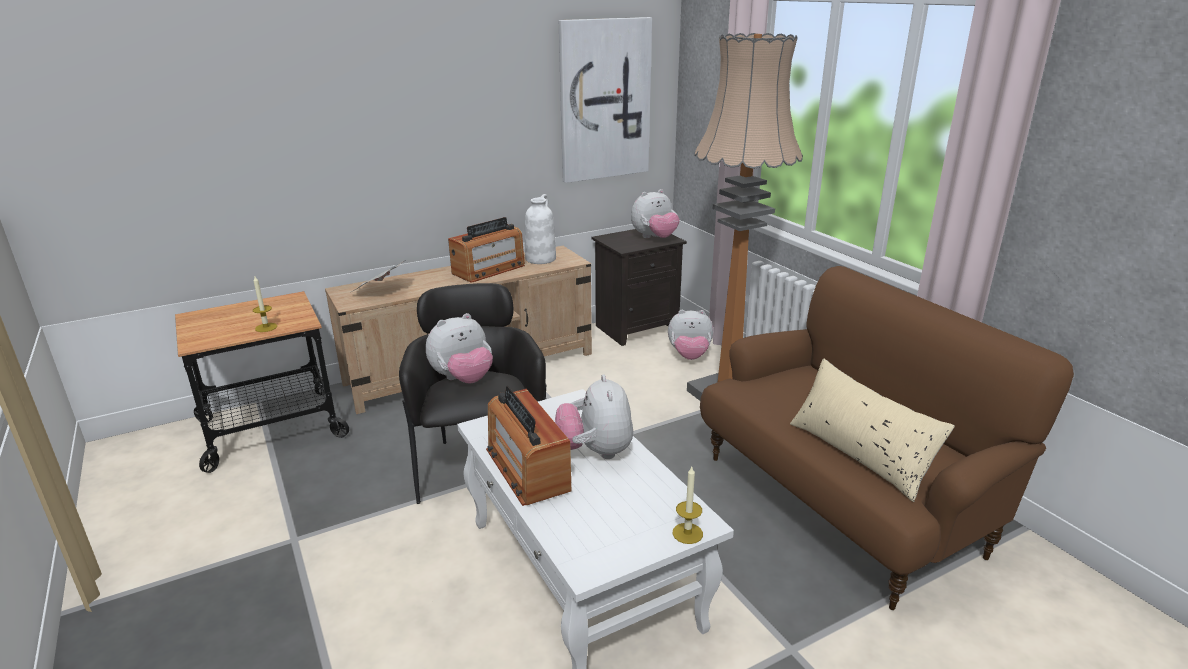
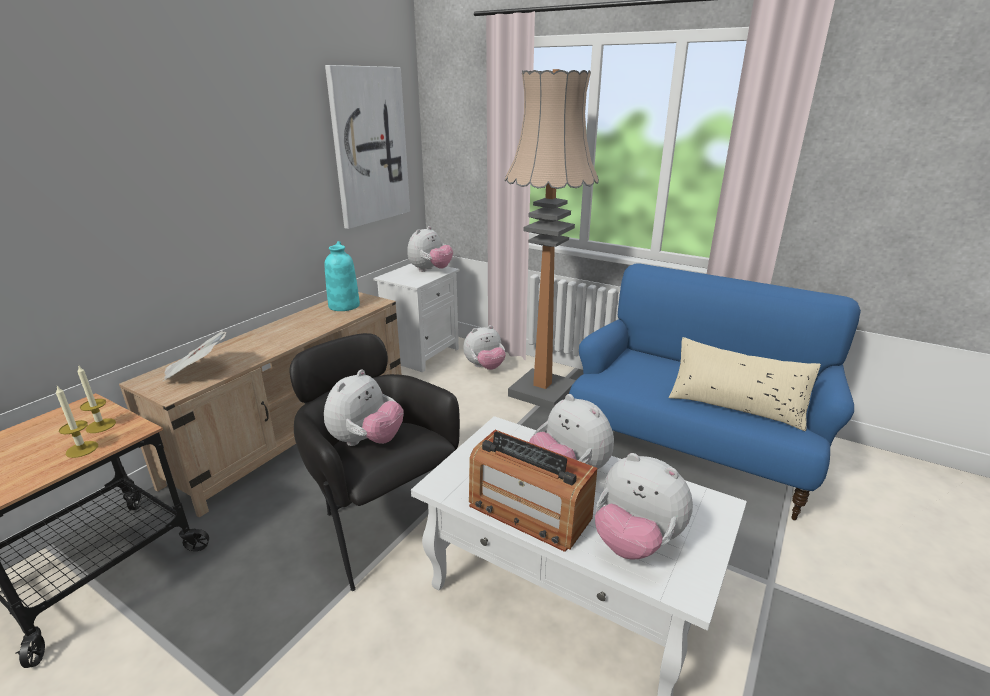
camera: 30 degrees left, 0 degrees up
(489, 270) = (302, 325): radio -> none
(540, 259) = (344, 305): white vase -> turquoise vase
(587, 521) = (636, 542): none -> plush toy
(637, 328) = (422, 354): black nightstand -> white nightstand
(687, 533) = (721, 518): candle -> candle (101, 425)
(842, 502) = (691, 450): brown sofa -> blue sofa

